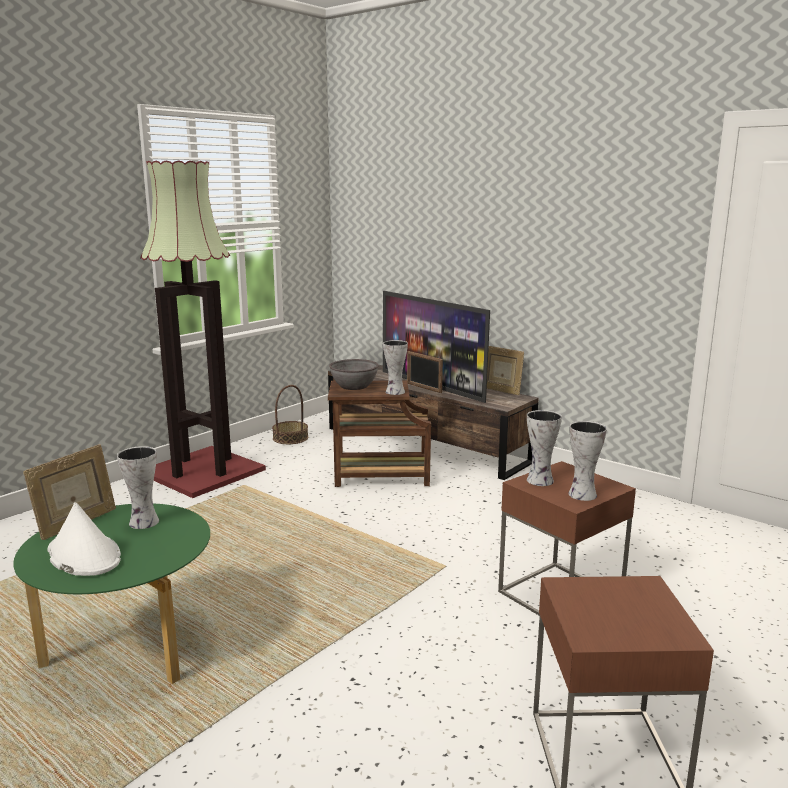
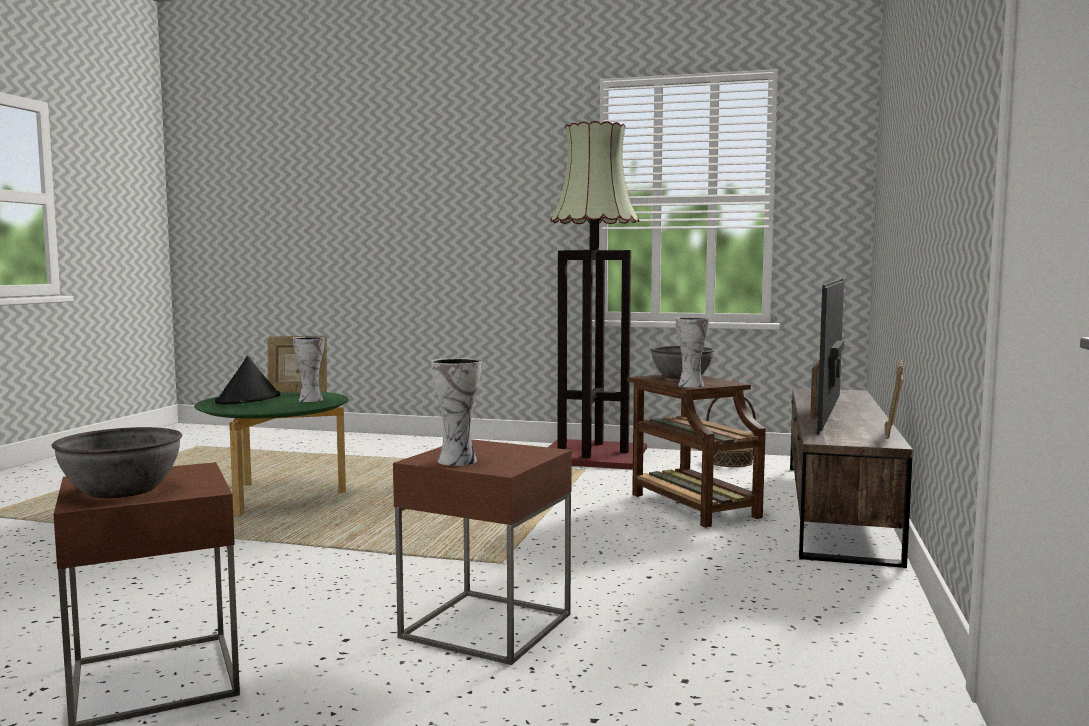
camera: 65 degrees right, 10 degrees down
(83, 555) = (248, 399): white hat -> black hat
(540, 481) = (483, 447): vase -> none
(639, 620) = (121, 490): none -> grey bowl

